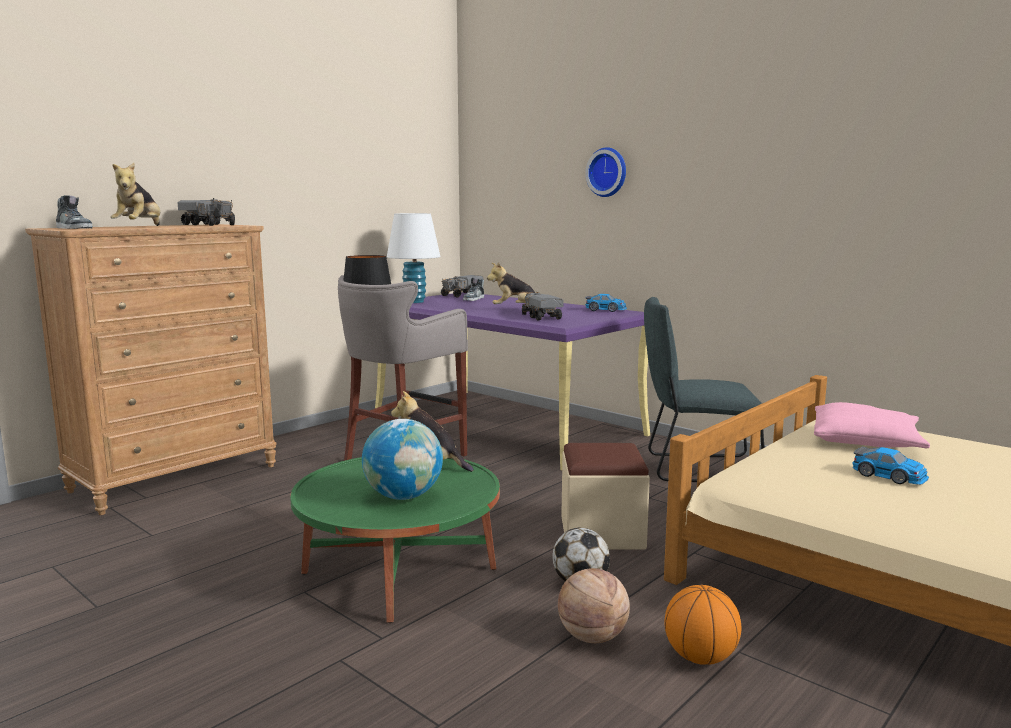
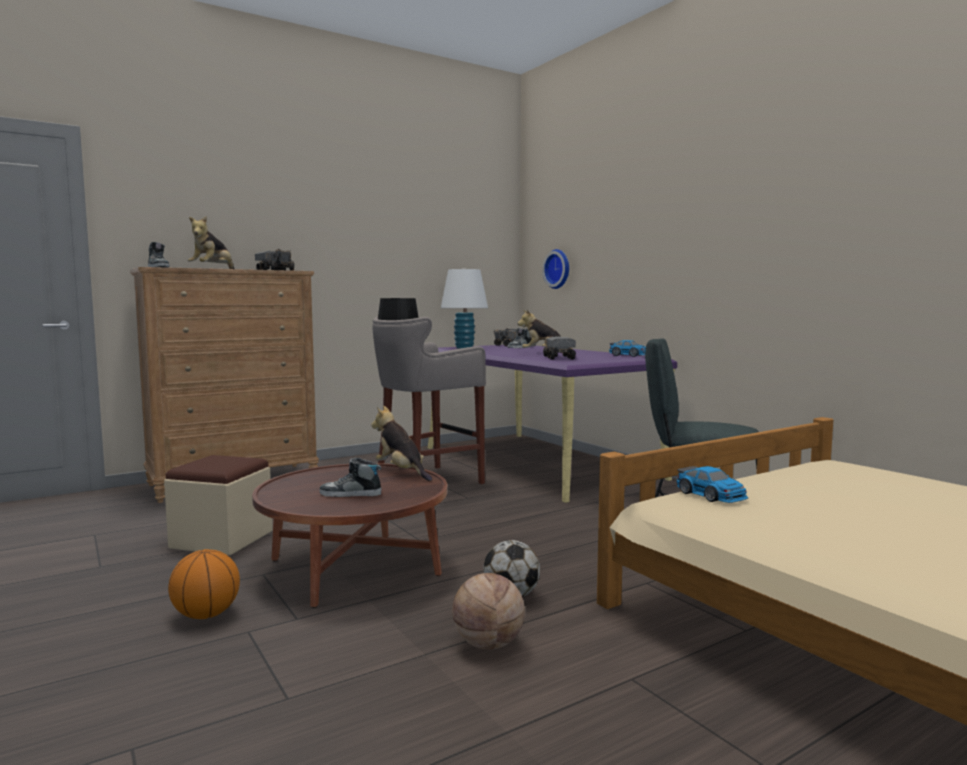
camera: 15 degrees right, 5 degrees down
(399, 571) = (354, 567): green coffee table -> brown coffee table
(403, 496) = (350, 494): globe -> shoe
(602, 533) = (564, 556): beige ottoman -> beige ottoman (222, 539)
(608, 172) = (637, 227): wall clock -> wall clock (558, 269)
(700, 657) = (586, 678): basketball -> basketball (206, 615)
(866, 440) = (852, 481): pink pillow -> none
(889, 476) = (849, 512): toy car -> toy car (711, 495)

